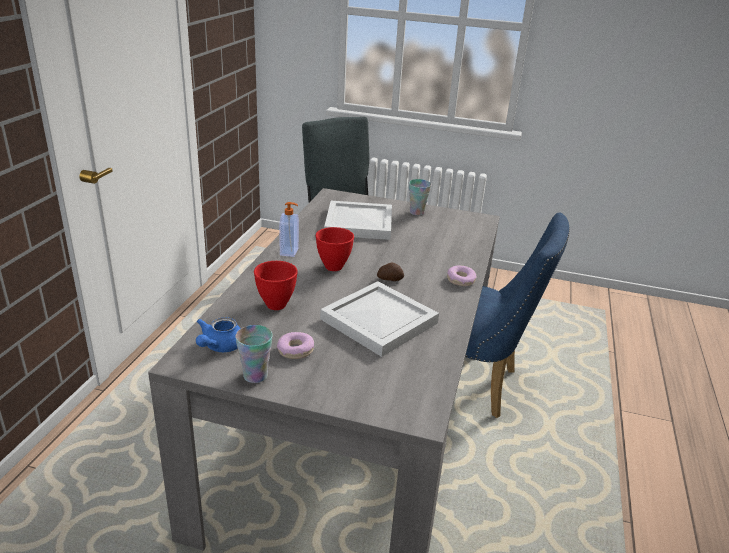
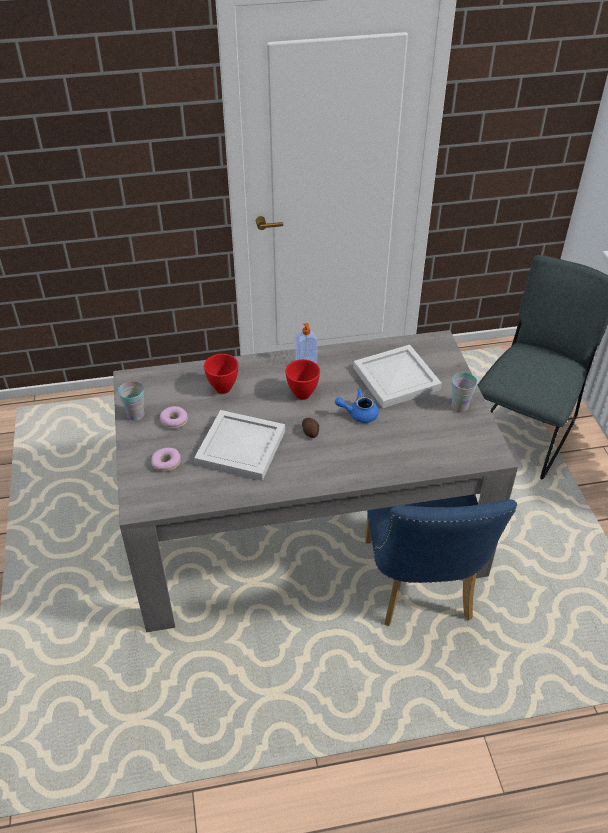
camera: 65 degrees right, 15 degrees up
(219, 346) = (156, 386): blue teapot -> blue teapot (358, 414)
(460, 280) = (345, 475): donut -> donut (166, 463)

